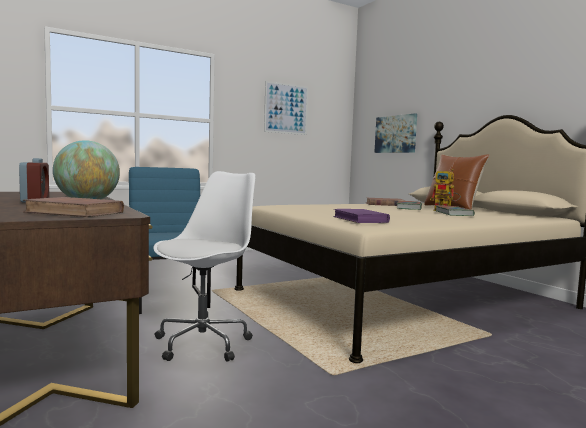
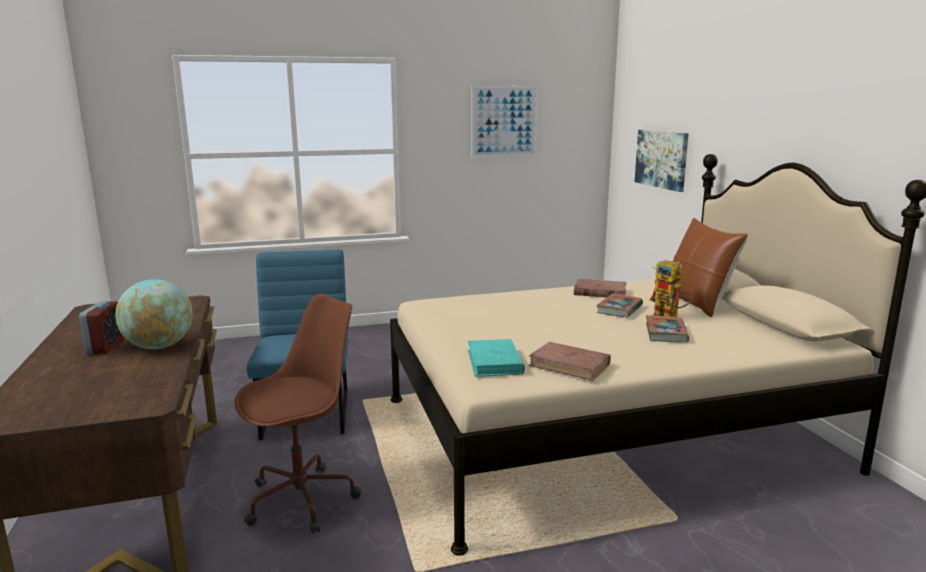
camera: 15 degrees right, 10 degrees up
(75, 212) = (108, 396): brown book -> brown book (570, 365)
(204, 343) = (304, 499): white office chair -> brown office chair
(360, 219) = (494, 362): purple book -> turquoise book

